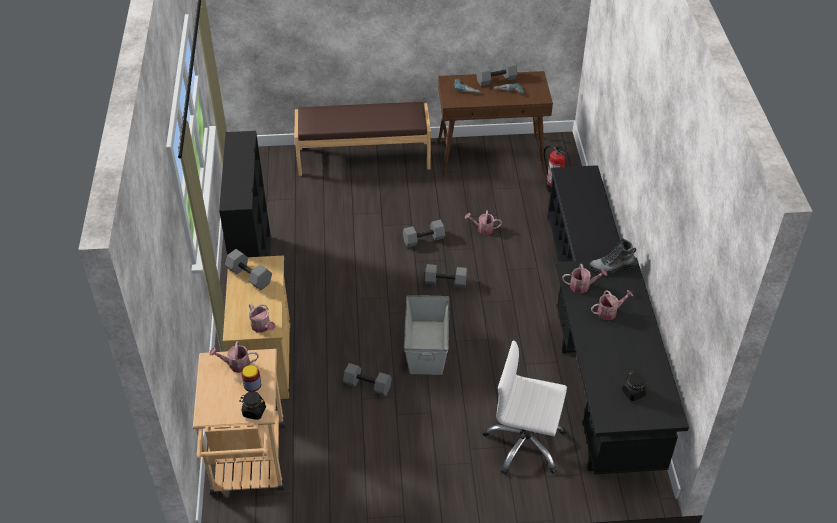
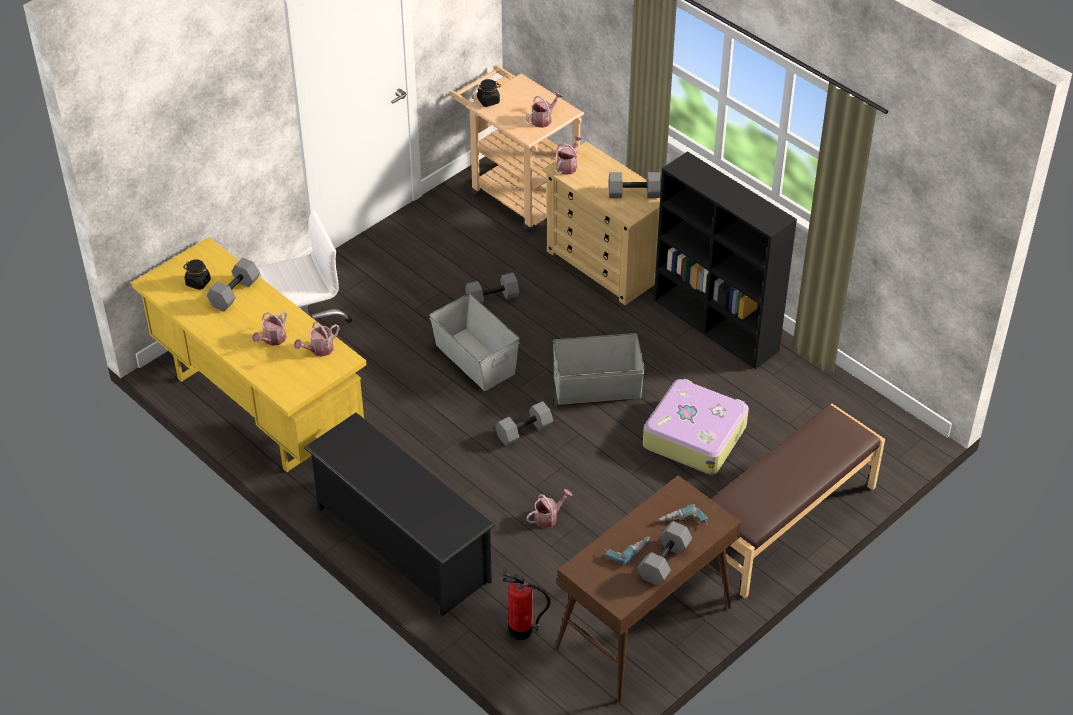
camera: 140 degrees right, 0 degrees up
(252, 385) = (513, 115): jar -> none
(262, 327) = (568, 166): watering can -> watering can turned 105 degrees clockwise
(353, 222) = (694, 435): none -> suitcase
(372, 281) = (597, 387): none -> grey storage box
(424, 239) = (598, 464): grey dumbbell -> grey dumbbell (235, 293)
(605, 406) = (257, 406): black desk -> yellow desk
(612, 268) = (304, 385): boot -> none

